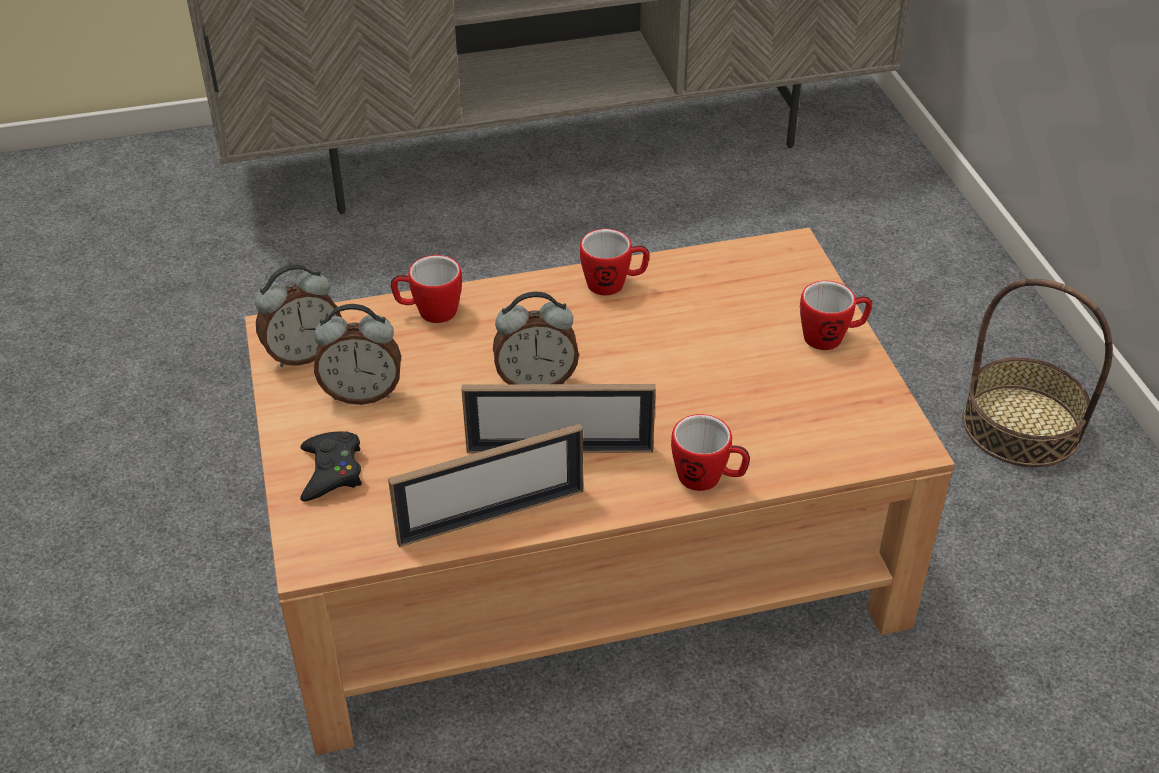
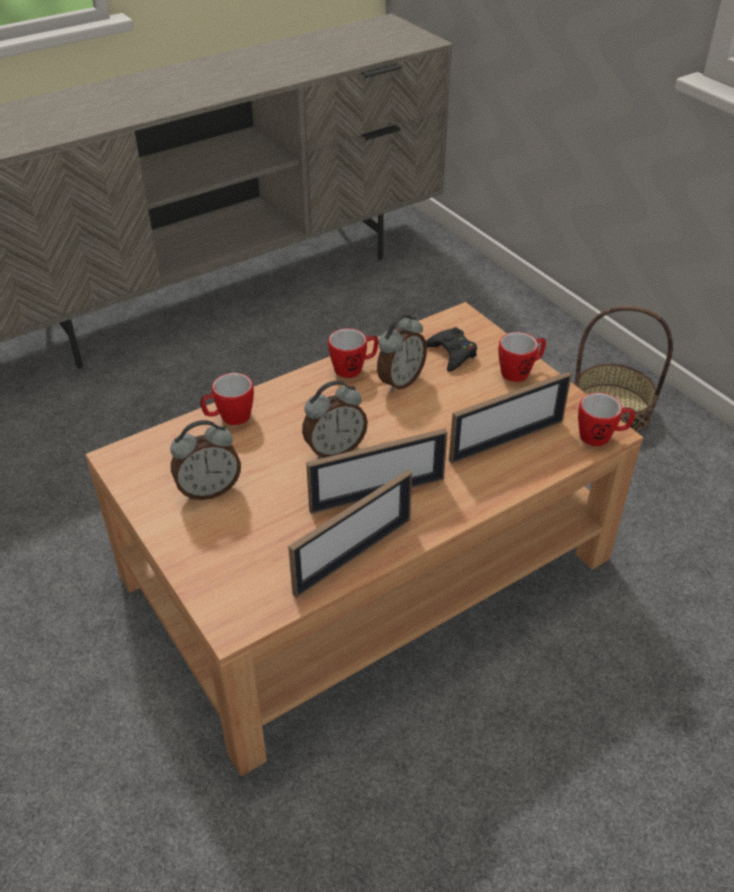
camera: 20 degrees left, 0 degrees up
(303, 354) = (147, 471): alarm clock -> alarm clock (399, 381)
(331, 471) = (214, 554): black game controller -> black game controller (452, 353)
(708, 479) = (491, 488): mug -> mug (601, 437)
(762, 423) = (506, 440): none -> picture frame

